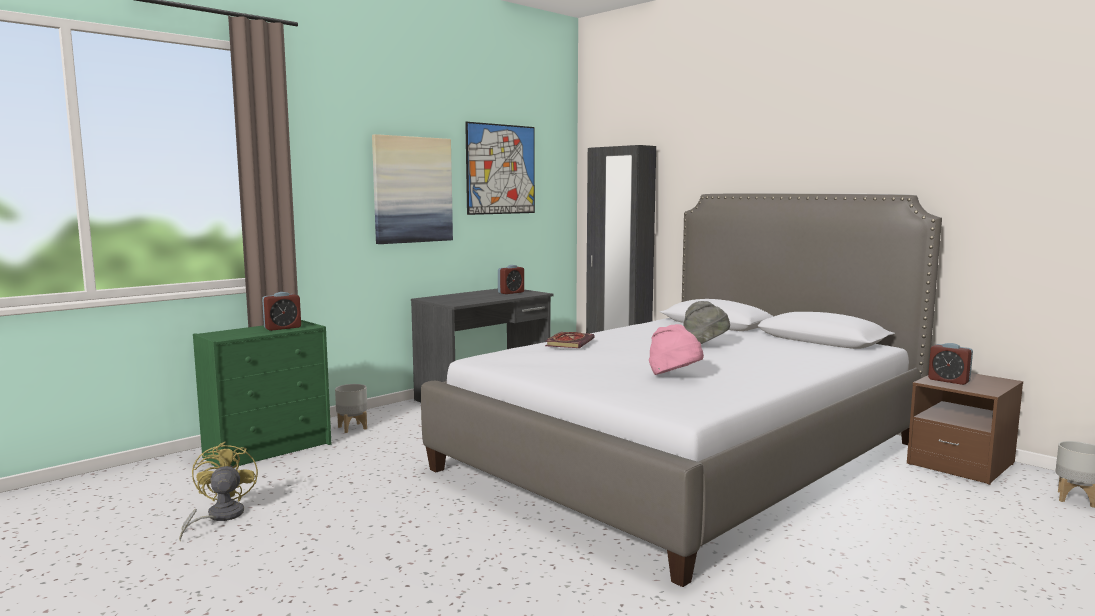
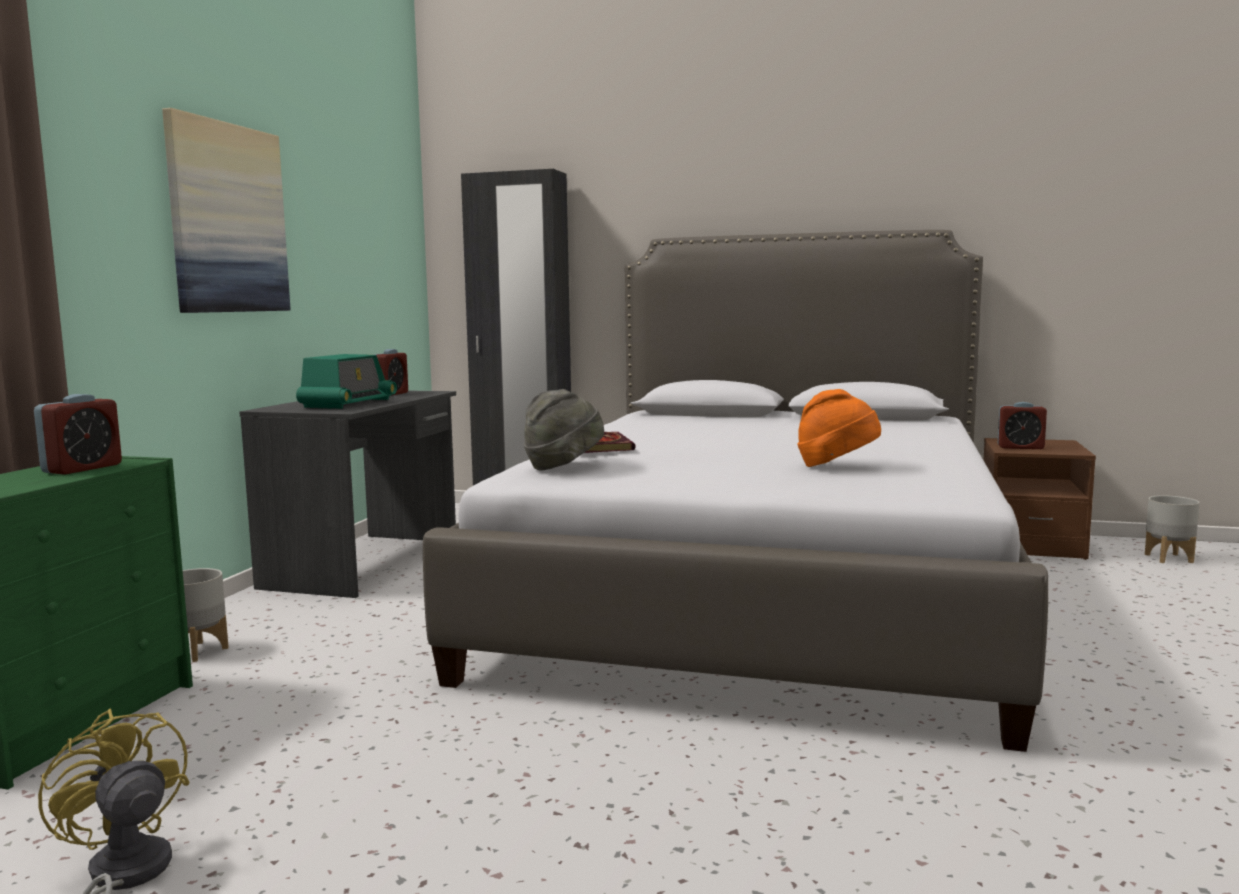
camera: 30 degrees left, 0 degrees up
(472, 298) = (348, 403): none -> radio
(501, 169) = (340, 198): picture -> none
(675, 377) = (836, 466): pink hat -> orange hat
(705, 345) = (765, 432): grey hat -> grey hat (563, 467)

